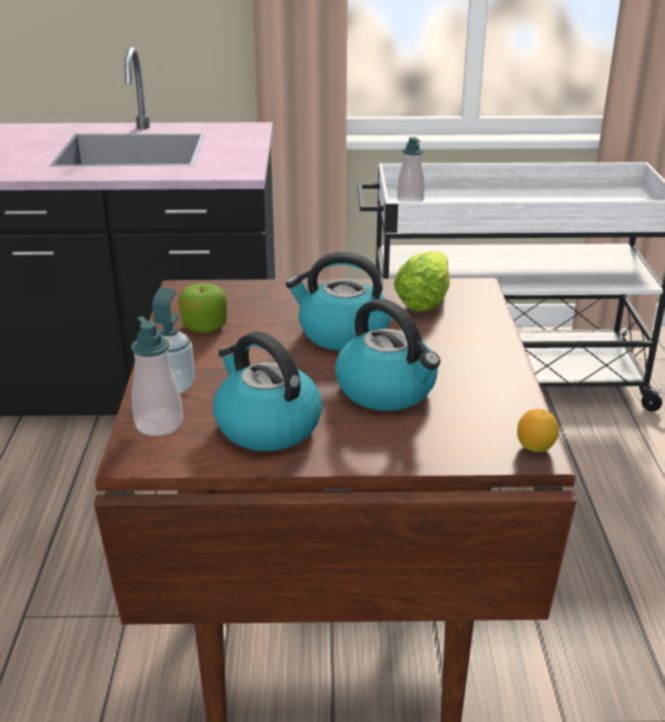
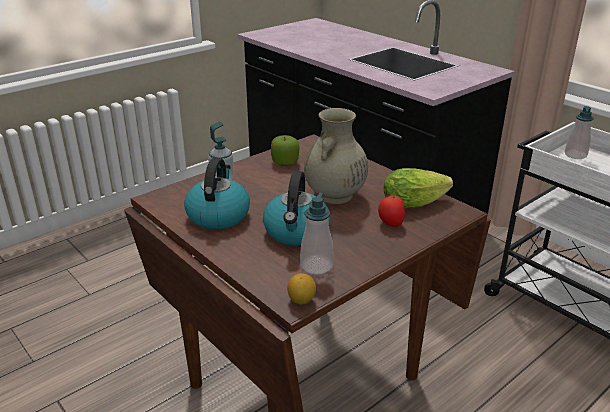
camera: 50 degrees right, 0 degrees up
(159, 424) = (187, 191): soap dispenser -> soap dispenser (316, 266)
(342, 334) = (335, 196): kettle -> beige vase
(449, 331) = (390, 224): none -> tomato

